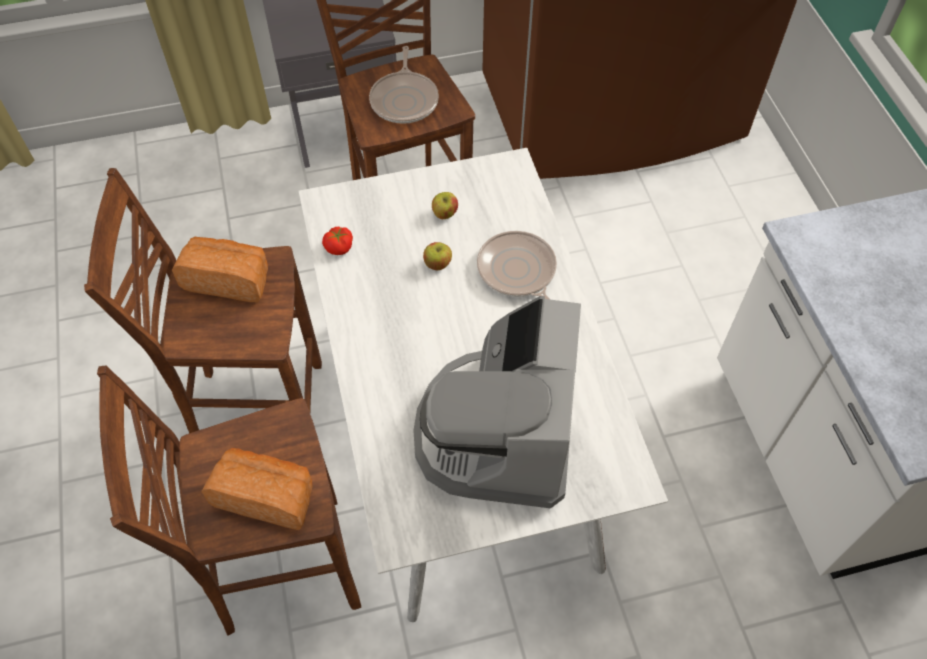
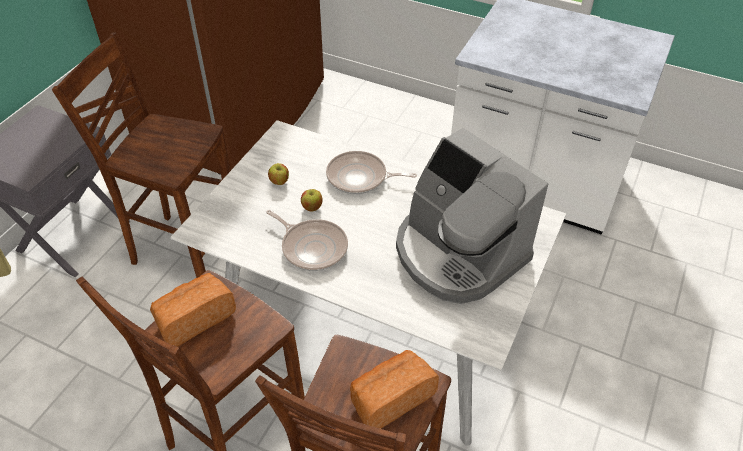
camera: 50 degrees left, 10 degrees down
(339, 247) = (242, 244): tomato -> none
(405, 99) = (167, 146): frying pan -> frying pan (312, 247)

